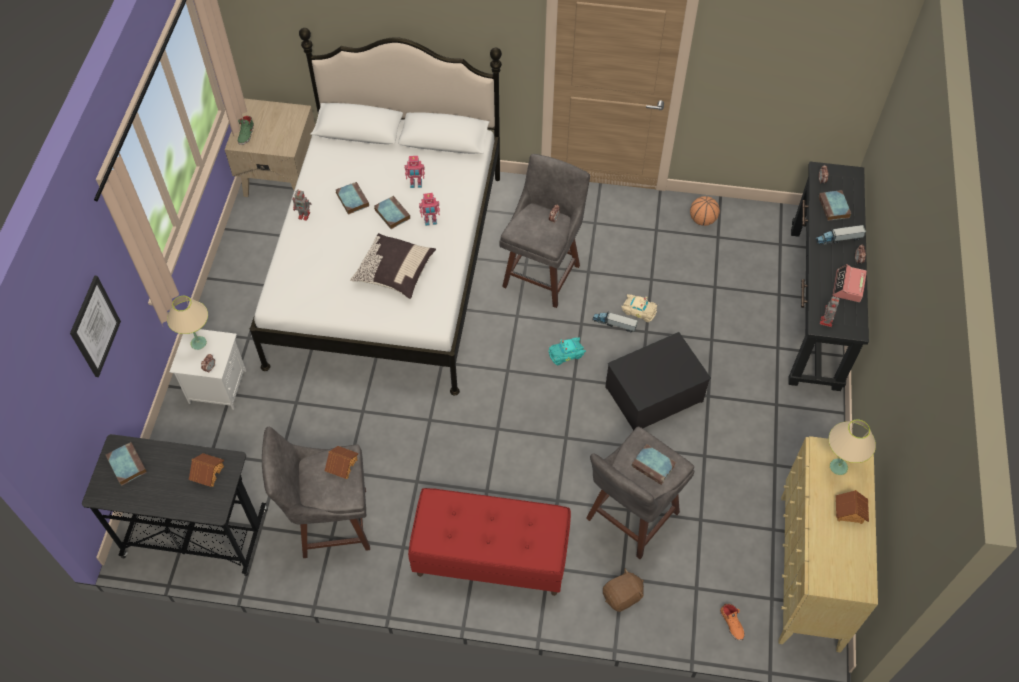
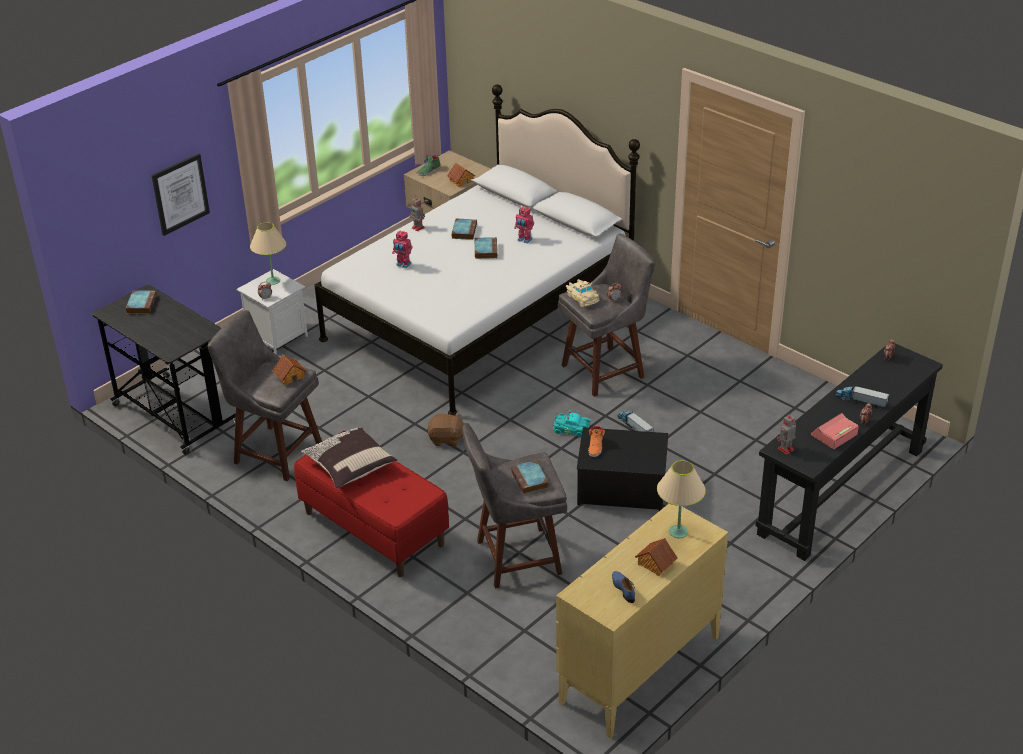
camera: 35 degrees right, 20 degrees down
(208, 473) = (188, 330): toy house -> toy house (461, 181)
(394, 272) = (450, 284): pillow -> pillow (350, 466)
(430, 221) = (511, 265): toy robot -> toy robot (403, 265)
(622, 596) = (455, 604): brown plush toy -> brown plush toy (446, 439)
(638, 310) = (666, 427): beige toy car -> beige toy car (582, 297)
(702, 220) = (792, 390): basketball -> none
(732, 623) = (531, 669): orange shoe -> orange shoe (596, 447)
(834, 208) = (880, 379): book -> none
(848, 554) = (623, 588): none -> blue shoe

